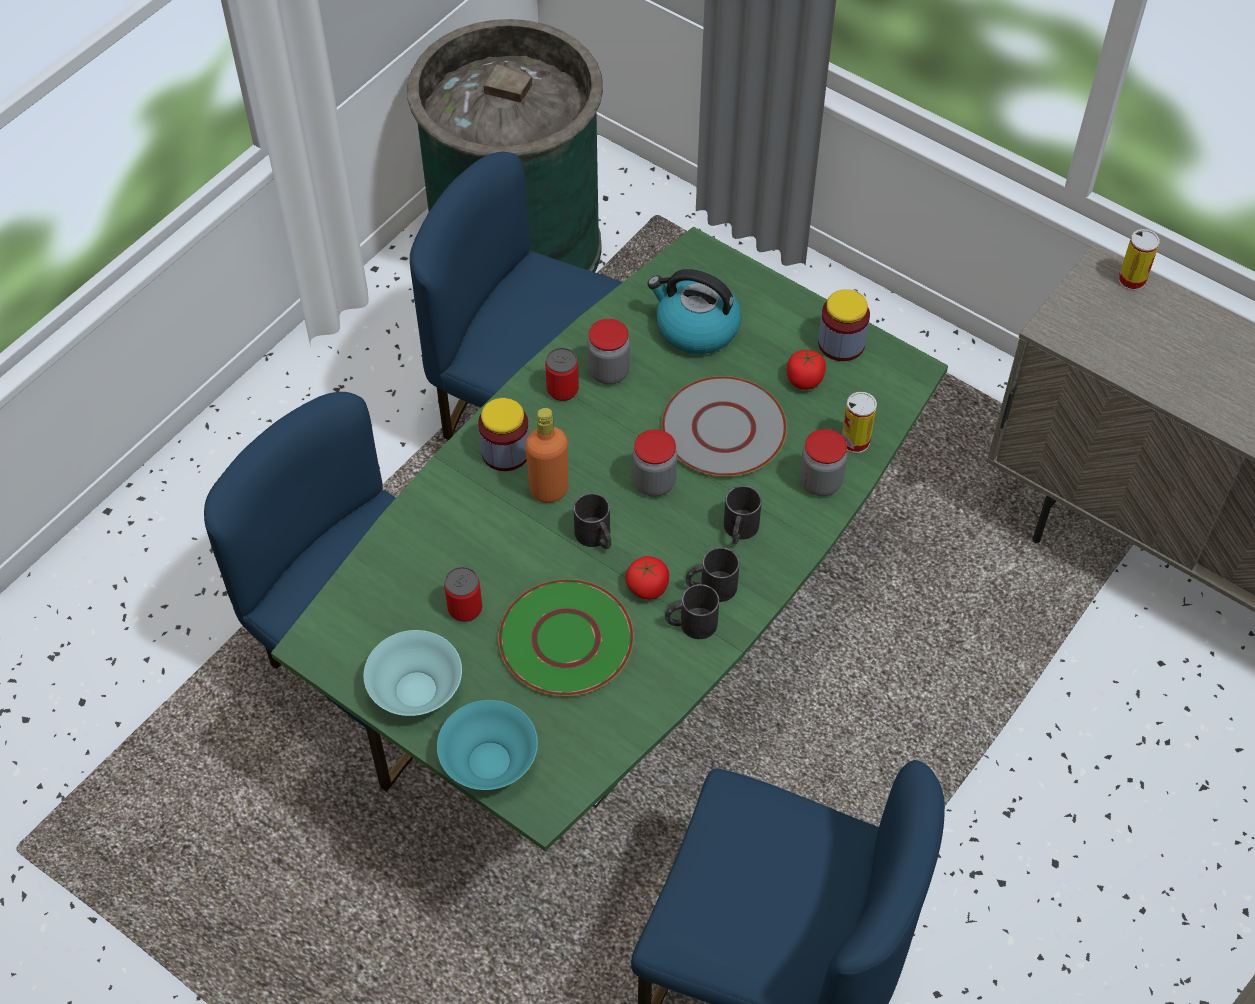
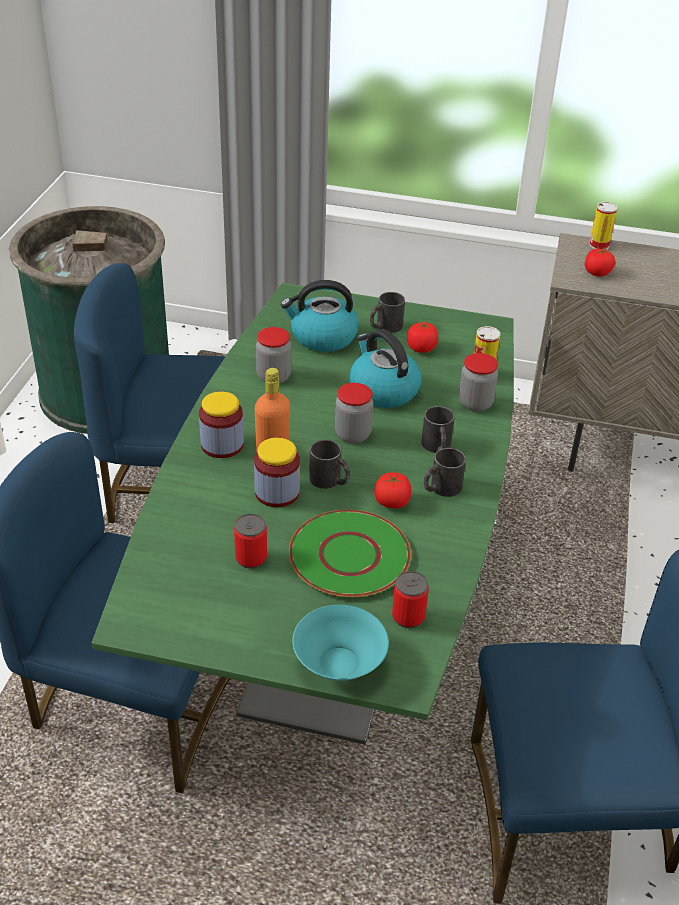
camera: 25 degrees left, 15 degrees down
(415, 690) = (241, 630): turquoise bowl -> none
(562, 389) = (244, 395): can -> can (408, 617)
(691, 624) = (442, 516): black mug -> black mug (385, 327)
(723, 429) = (383, 390): grey plate -> kettle
(841, 343) = (432, 322): jar -> jar (277, 492)
(1096, 327) = (597, 273): none -> tomato

